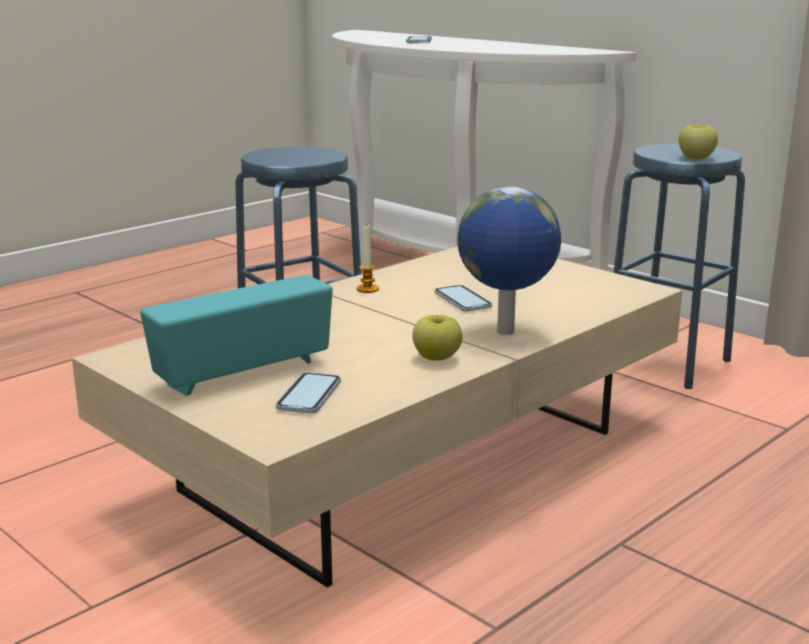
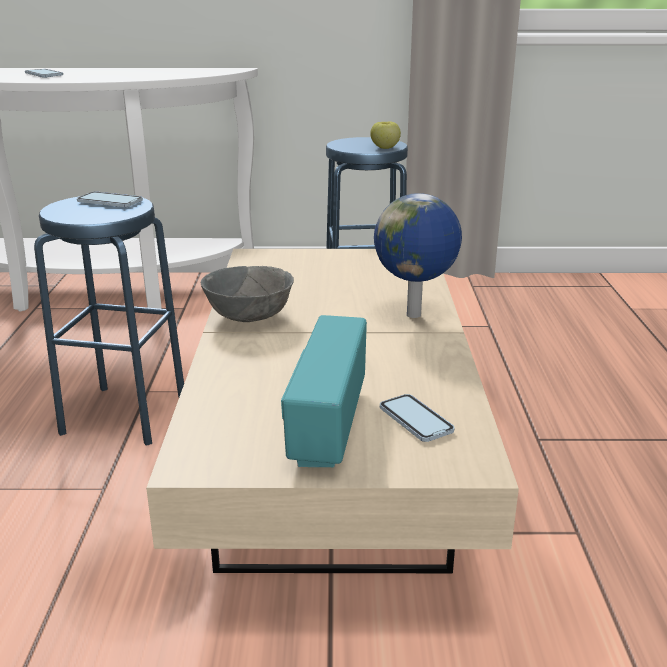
camera: 45 degrees left, 5 degrees up
(367, 289) = (249, 317): candle -> grey bowl
(437, 358) = (420, 352): apple -> none
(462, 301) = (335, 302): phone -> phone (110, 202)

